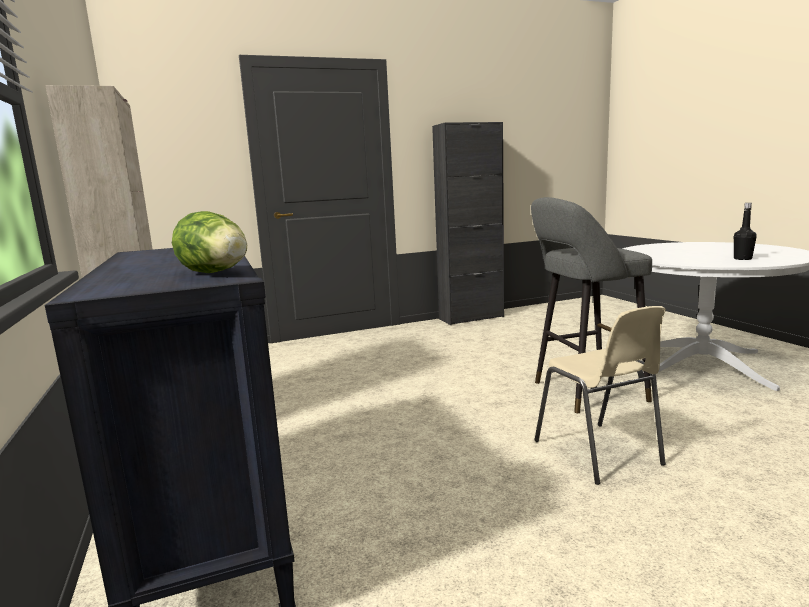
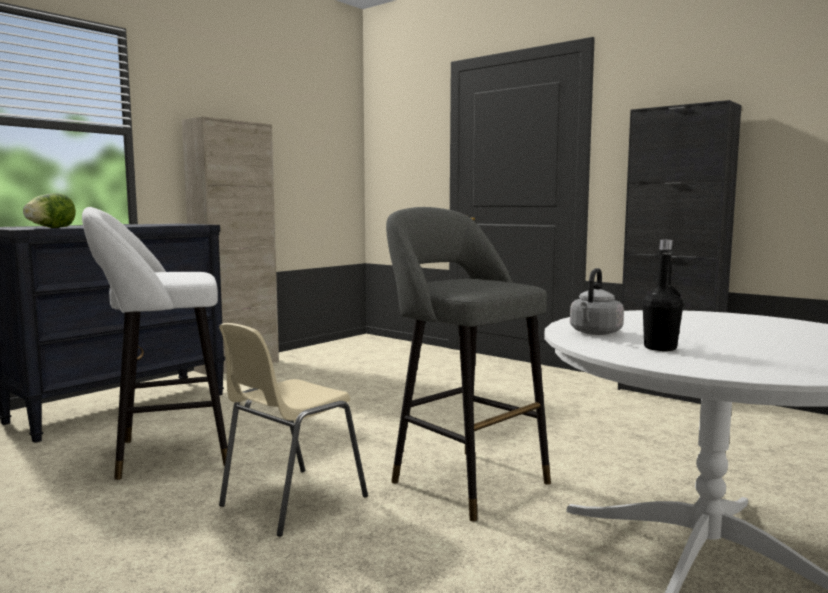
camera: 60 degrees right, 5 degrees down
(439, 506) = (165, 454): none -> white stool
(697, 261) = (594, 333): none -> grey kettle

